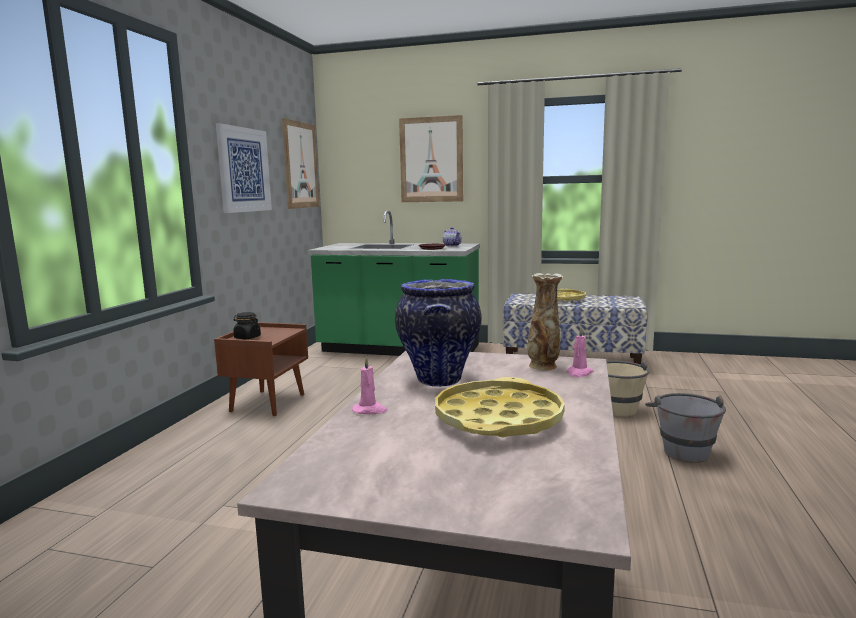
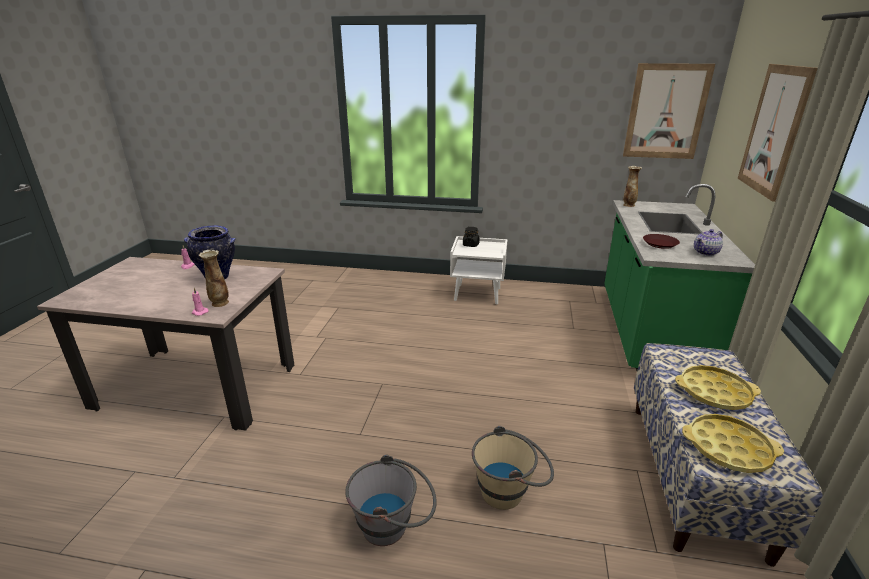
camera: 85 degrees right, 15 degrees up
(244, 170) = (553, 118): picture -> none
(267, 402) = (478, 294): brown nightstand -> white nightstand
(328, 248) = (628, 205): none -> vase
(498, 419) = (153, 290): yellow tray -> yellow tray (728, 448)

